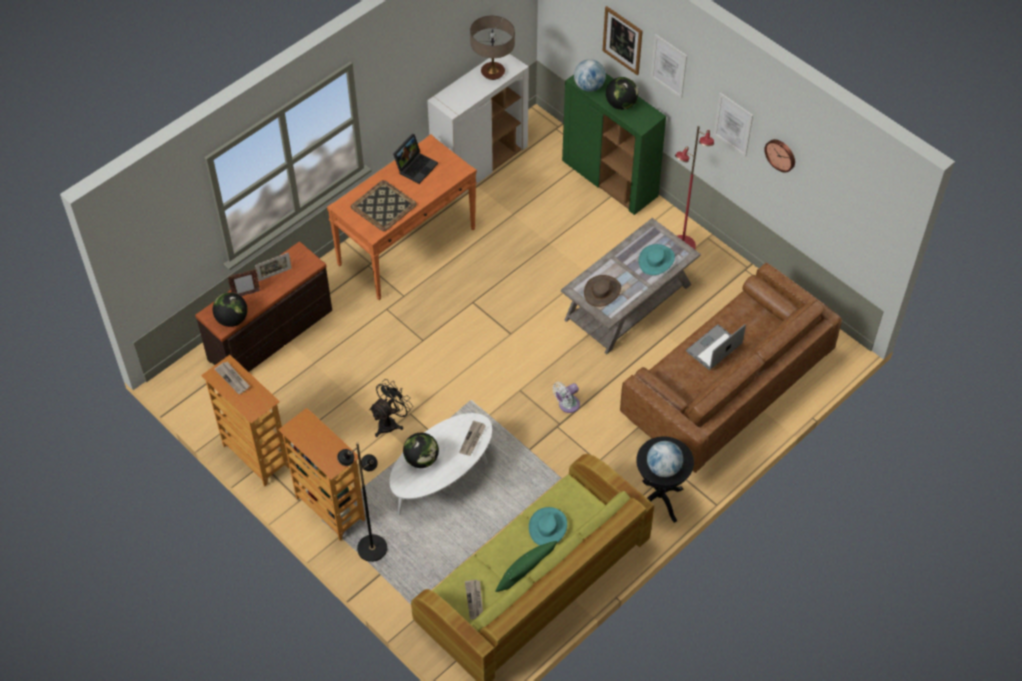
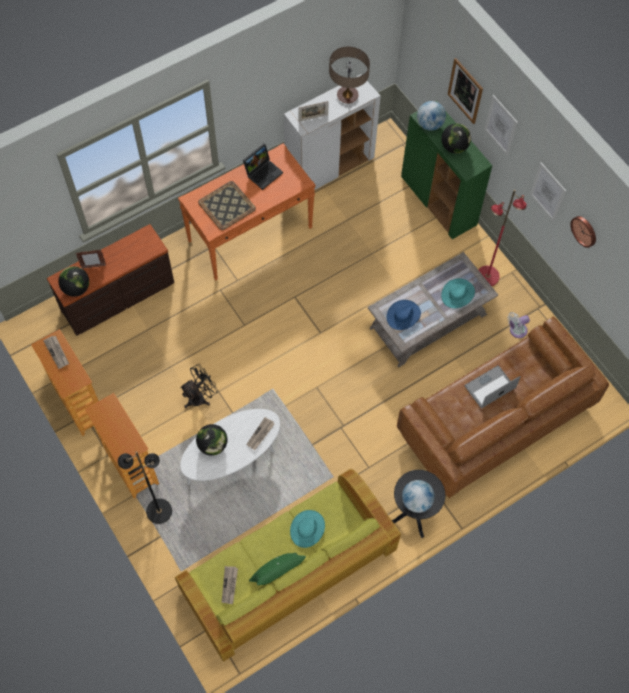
camera: 10 degrees right, 10 degrees up
(275, 274) = (122, 252): picture frame -> picture frame (313, 118)
(567, 405) = (353, 409): white fan -> white fan (516, 331)
(602, 291) = (403, 315): brown hat -> blue hat

